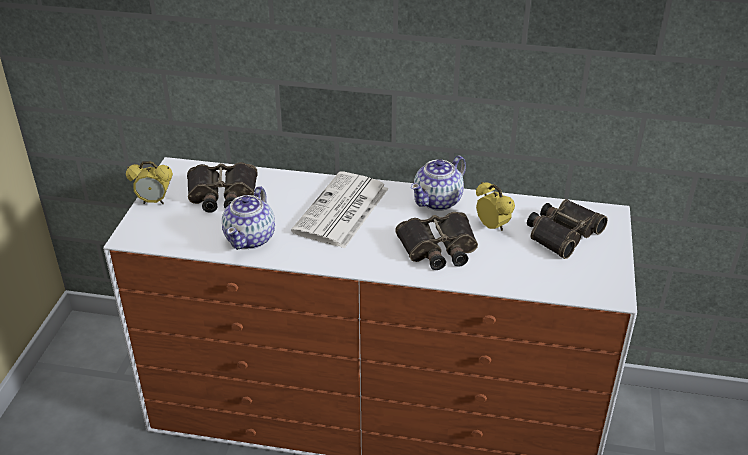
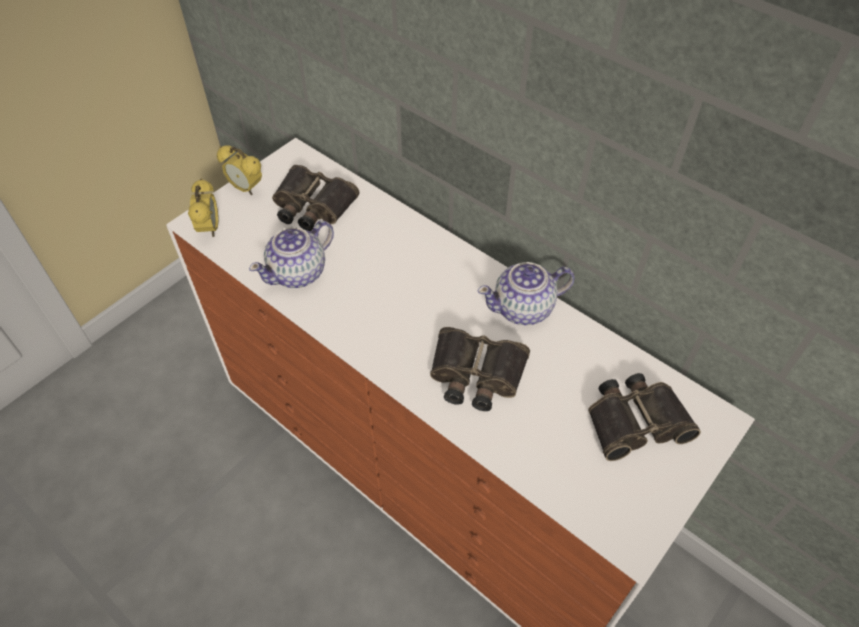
camera: 30 degrees right, 15 degrees up
(341, 211) = (411, 278): newspaper -> none
(492, 227) = (558, 373): alarm clock -> alarm clock (210, 229)

